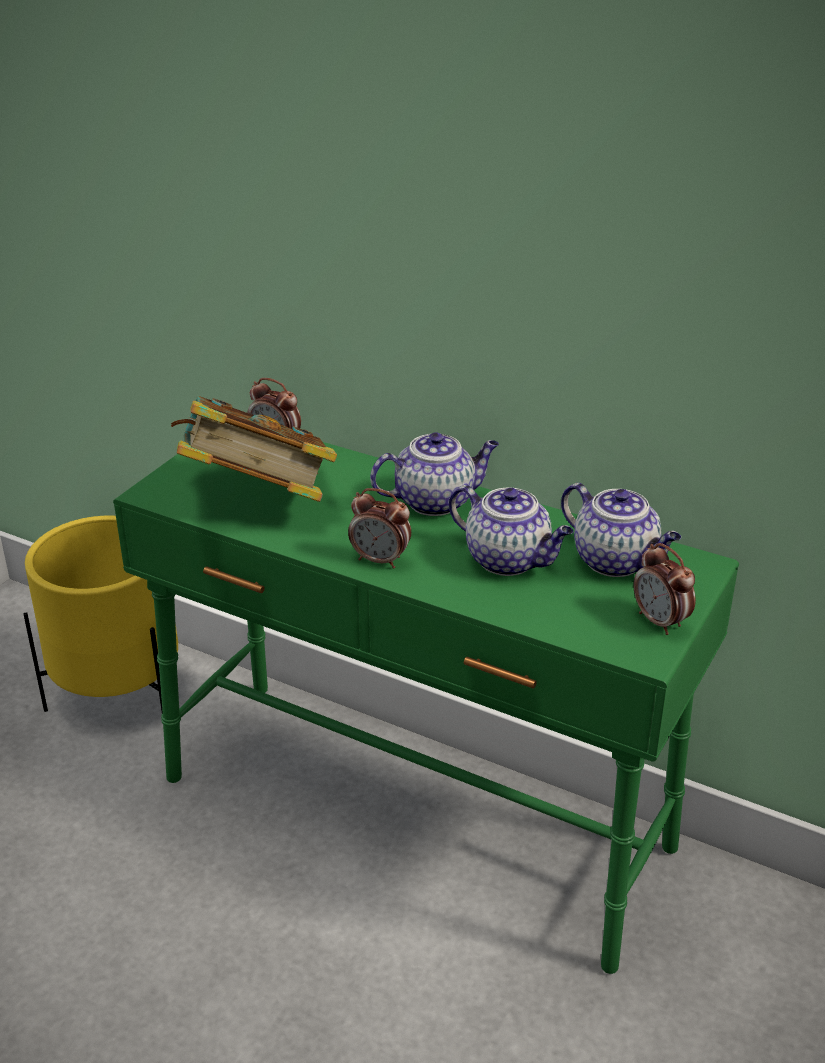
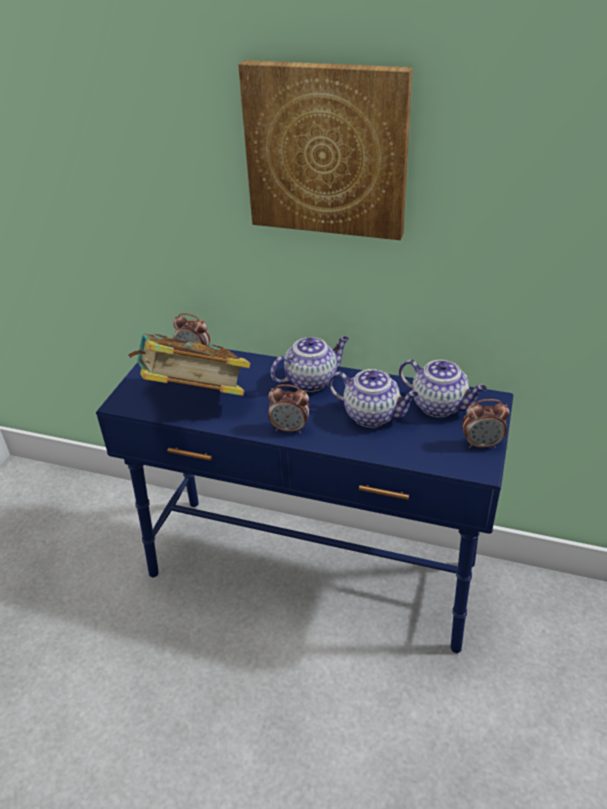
camera: 10 degrees left, 5 degrees up
(118, 694) = (103, 522): yellow planter -> none
(413, 816) = (311, 571): green console table -> blue console table
(483, 158) = (327, 150): none -> picture
(660, 622) = (481, 444): alarm clock -> alarm clock turned 45 degrees counterclockwise

